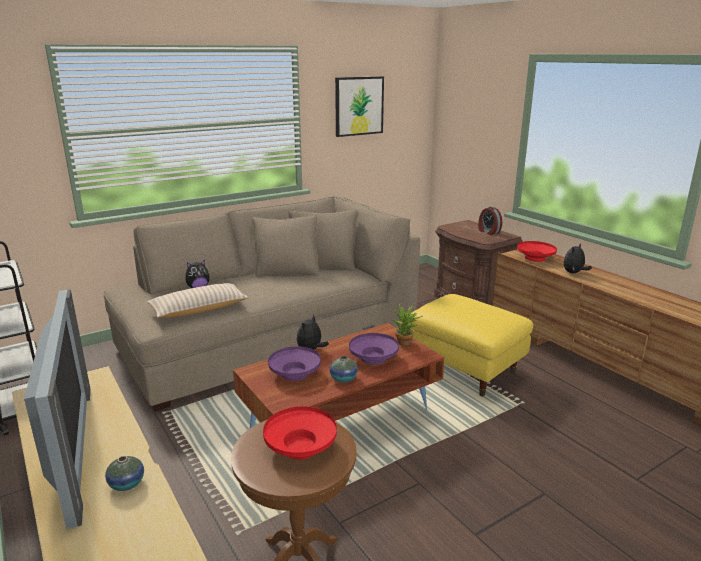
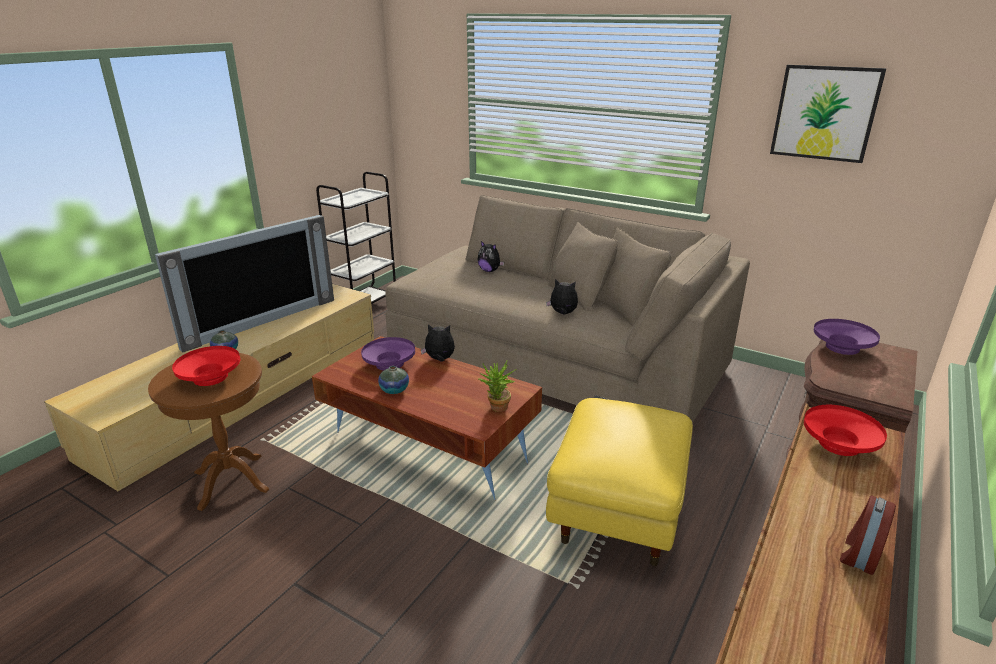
camera: 65 degrees right, 5 degrees up
(199, 309) = (449, 284): beige pillow -> none
(373, 358) = (447, 396): purple bowl -> purple bowl (841, 347)
(488, 232) = (882, 377): alarm clock -> alarm clock (859, 554)
(574, 273) = (821, 495): plush toy -> plush toy (562, 313)

